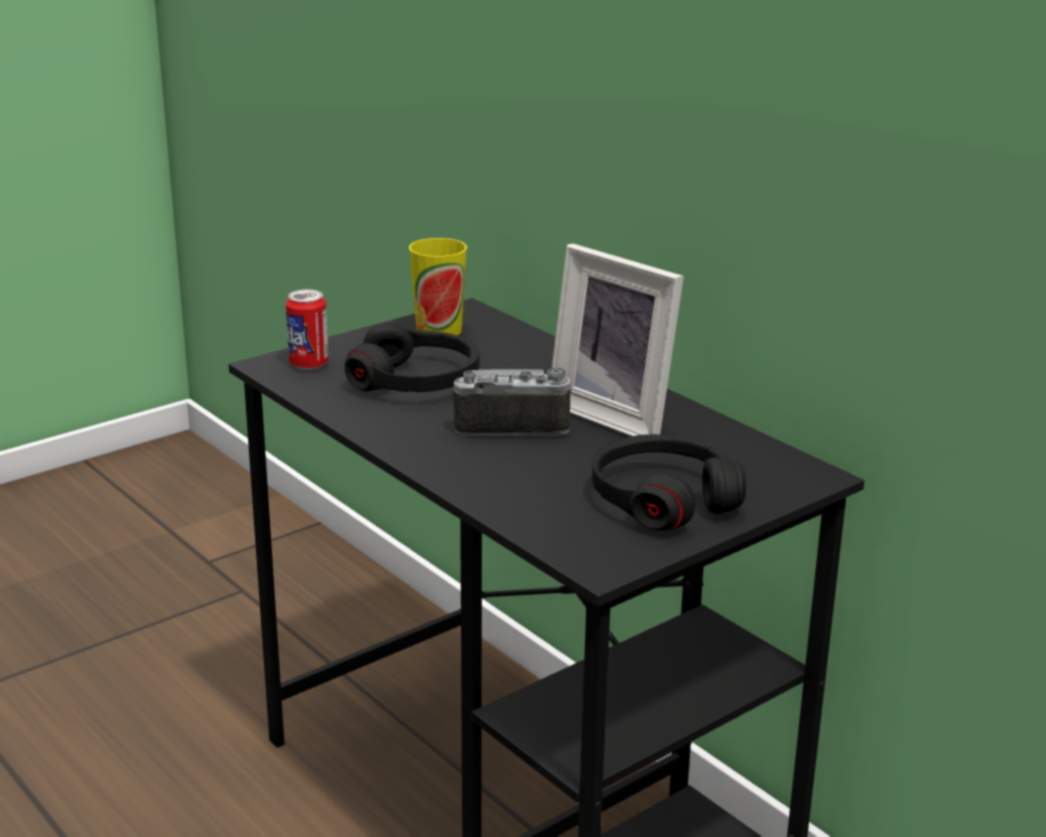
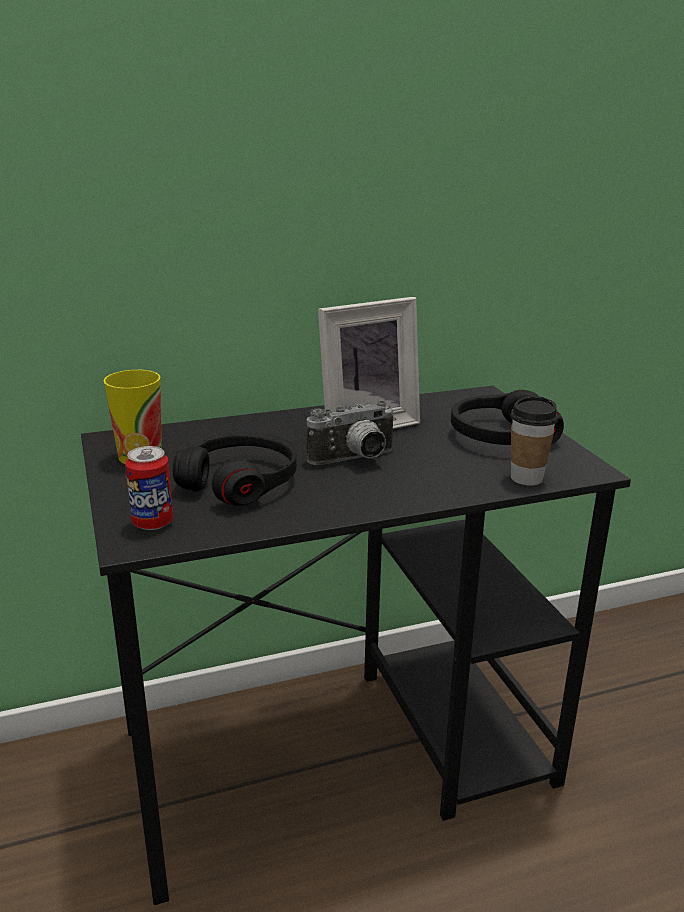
camera: 70 degrees left, 0 degrees up
(511, 425) = (355, 460): camera -> camera turned 135 degrees counterclockwise
(540, 524) = (526, 478): none -> cup

